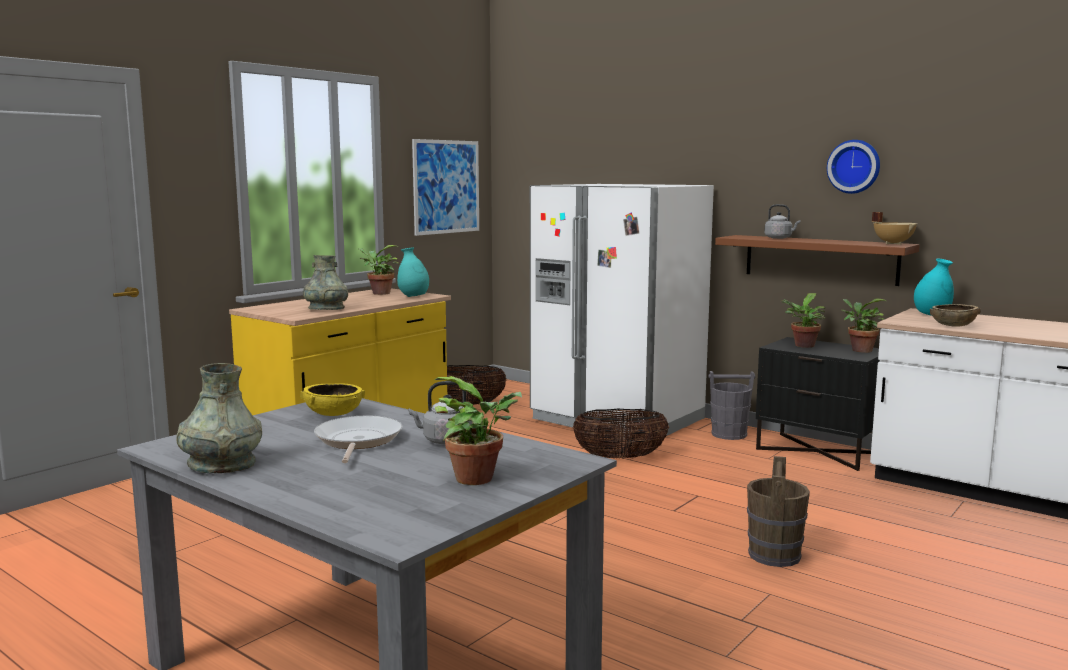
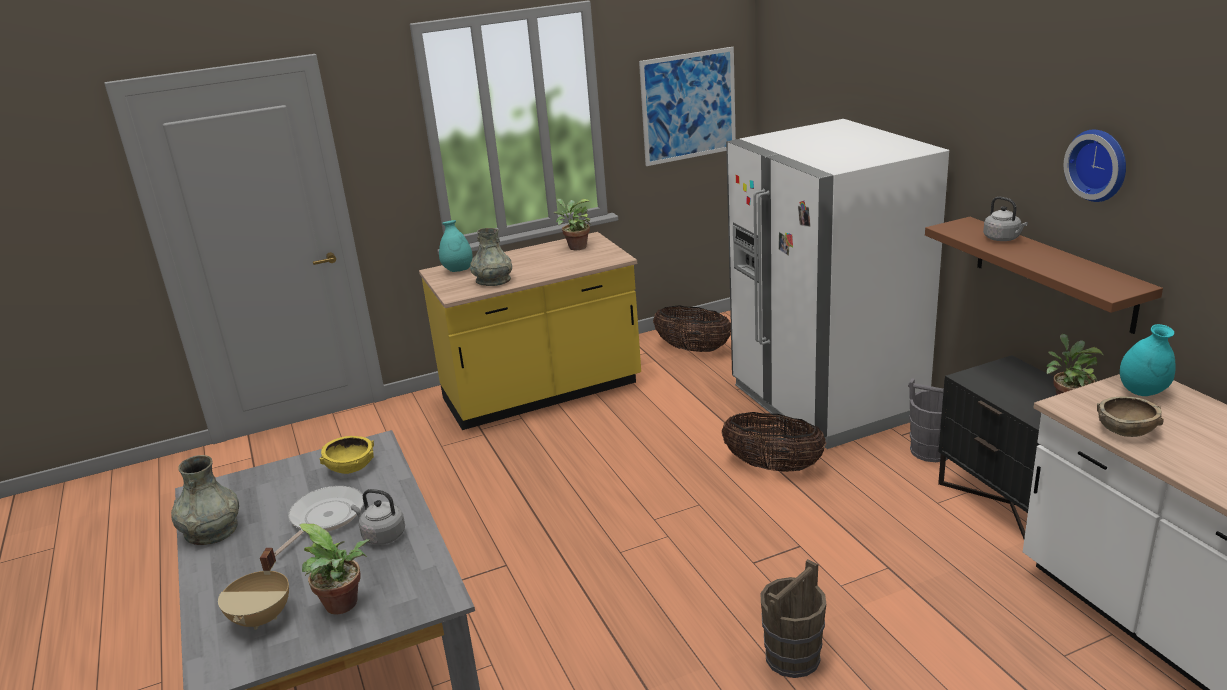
camera: 30 degrees right, 15 degrees up
(413, 297) = (598, 259): turquoise vase -> turquoise vase (458, 271)
(803, 346) = (1004, 381): potted plant -> none
(893, 243) = (1123, 283): beige cooking pot -> beige cooking pot (263, 618)

